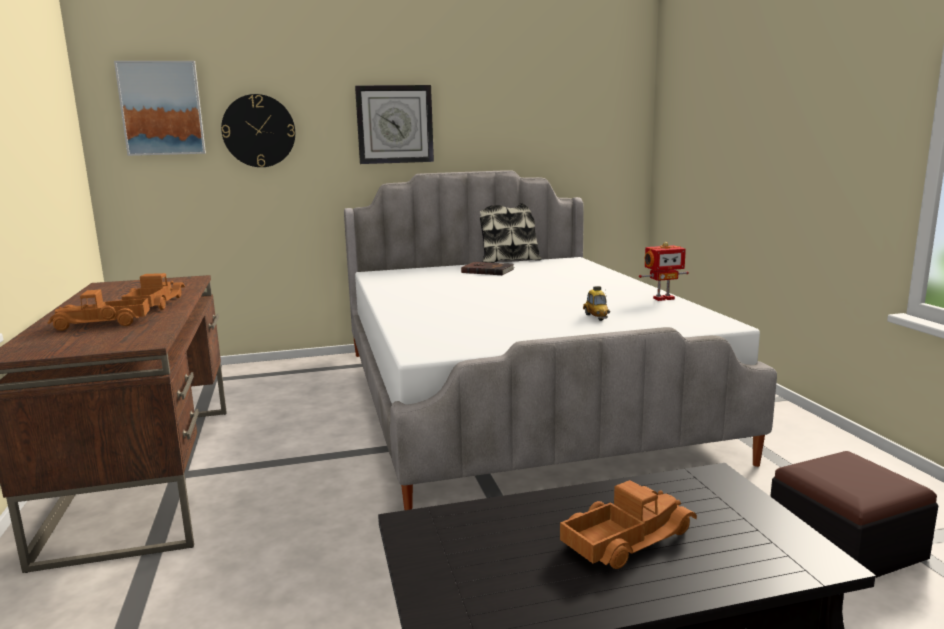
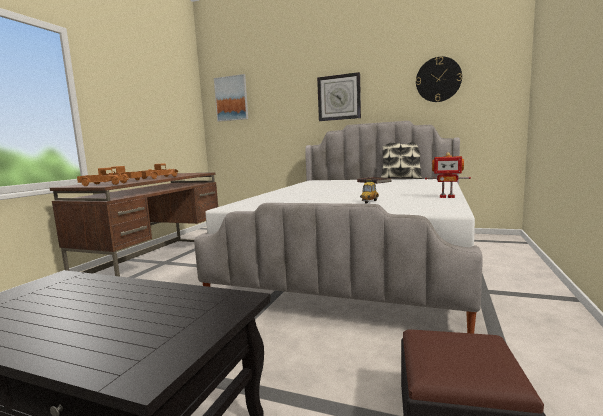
camera: 35 degrees right, 5 degrees down
(258, 131) = (271, 106): wall clock -> wall clock (438, 79)
(625, 538) = (100, 313): toy truck -> toy truck (104, 184)

